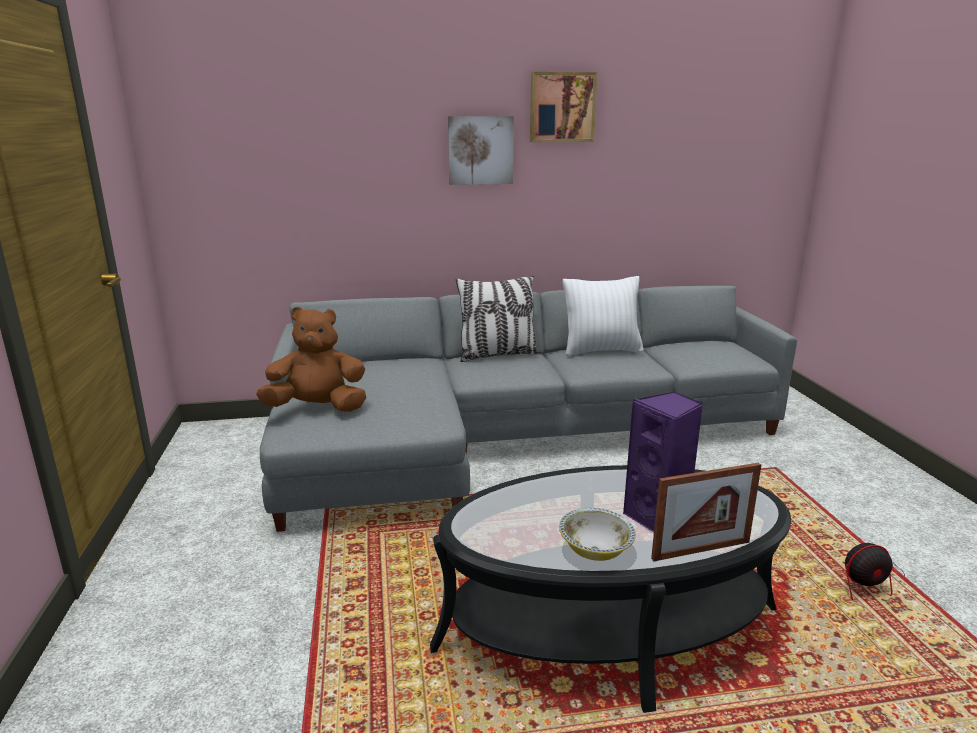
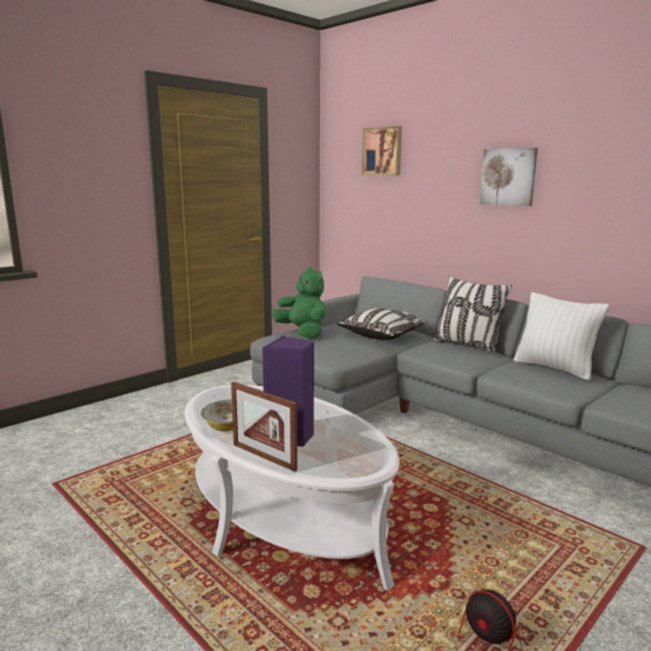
camera: 55 degrees right, 5 degrees down
(318, 408) = (302, 333): brown plush toy -> green plush toy
(404, 374) = (382, 334): none -> pillow
(561, 107) = (584, 138): picture -> picture (382, 151)
(608, 627) = (283, 517): black coffee table -> white coffee table

